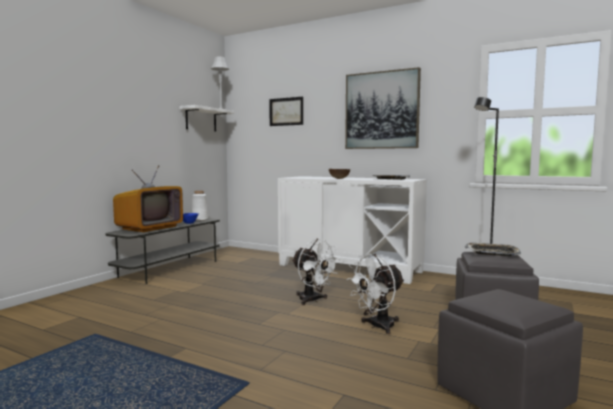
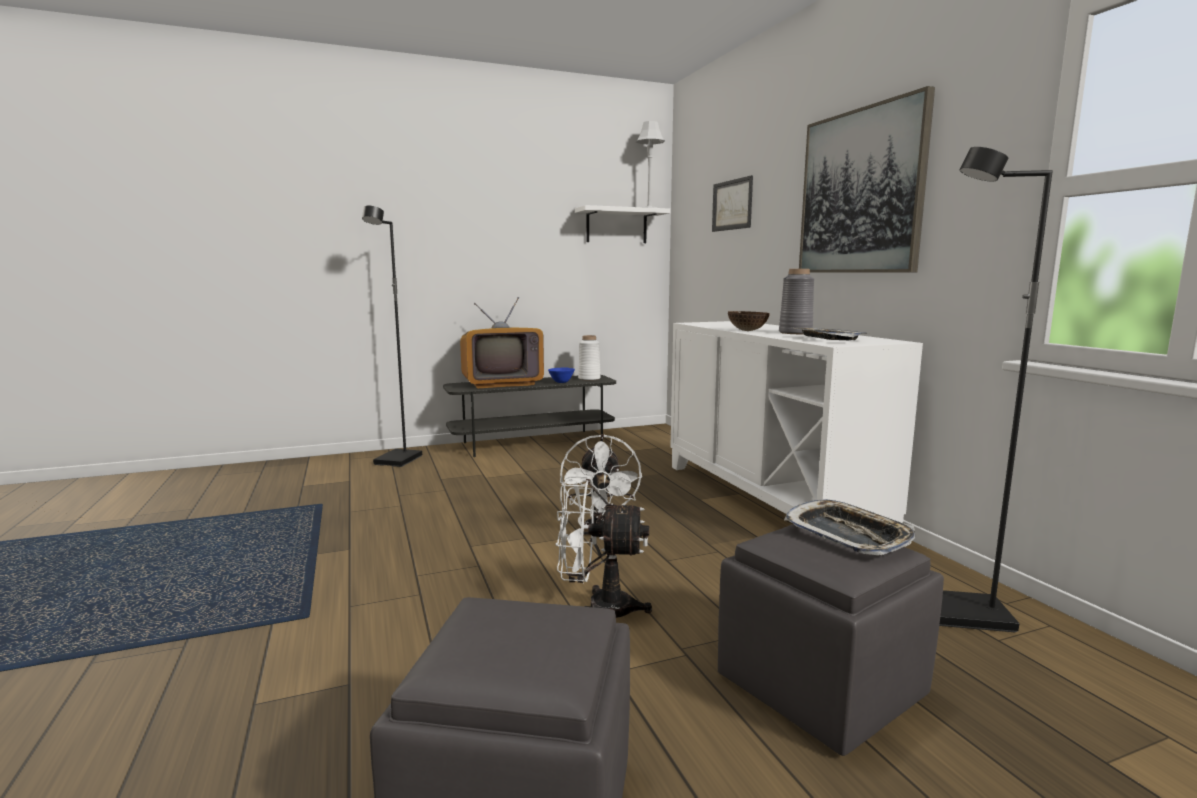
camera: 40 degrees right, 5 degrees up
(90, 297) = (399, 460): none -> black floor lamp
(363, 178) = (795, 333): none -> grey vase

